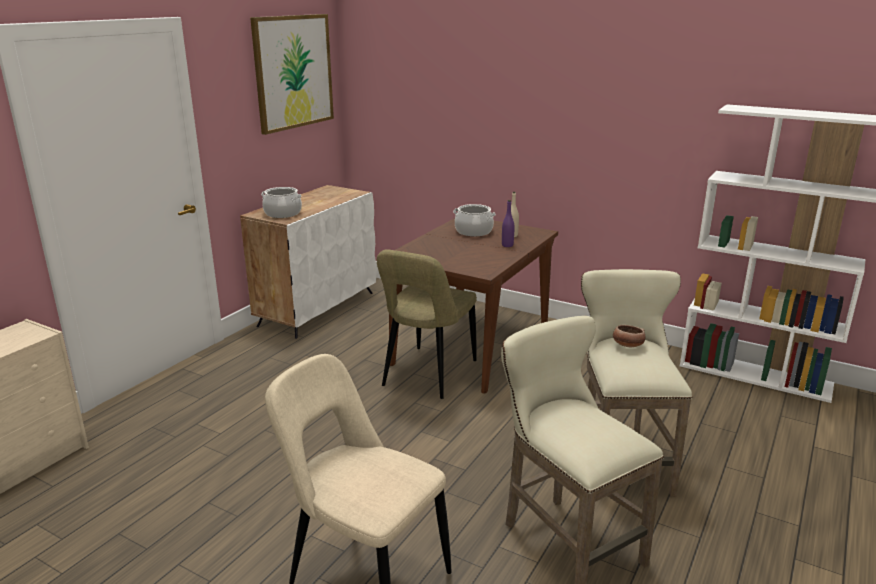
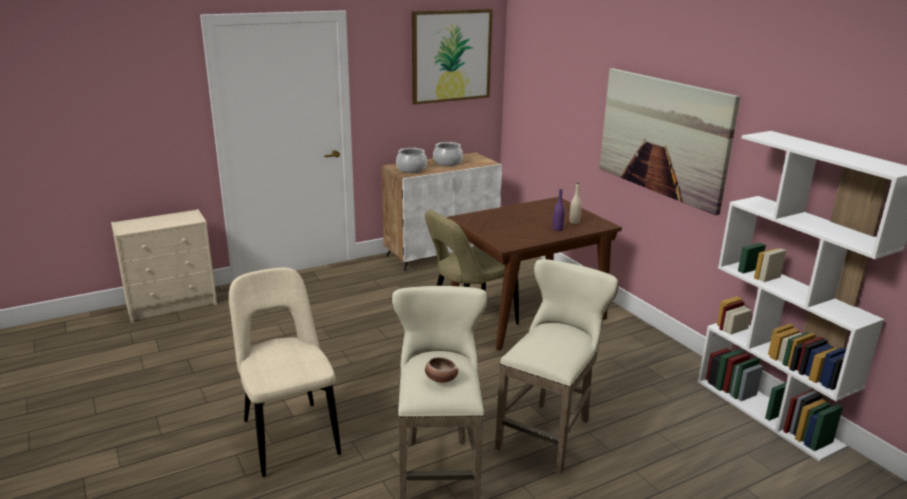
camera: 30 degrees right, 0 degrees up
(474, 231) = (547, 212): cooking pot -> cooking pot (448, 163)
(587, 129) = (663, 136): none -> picture
(627, 345) = (557, 331): bowl -> bowl (440, 379)

